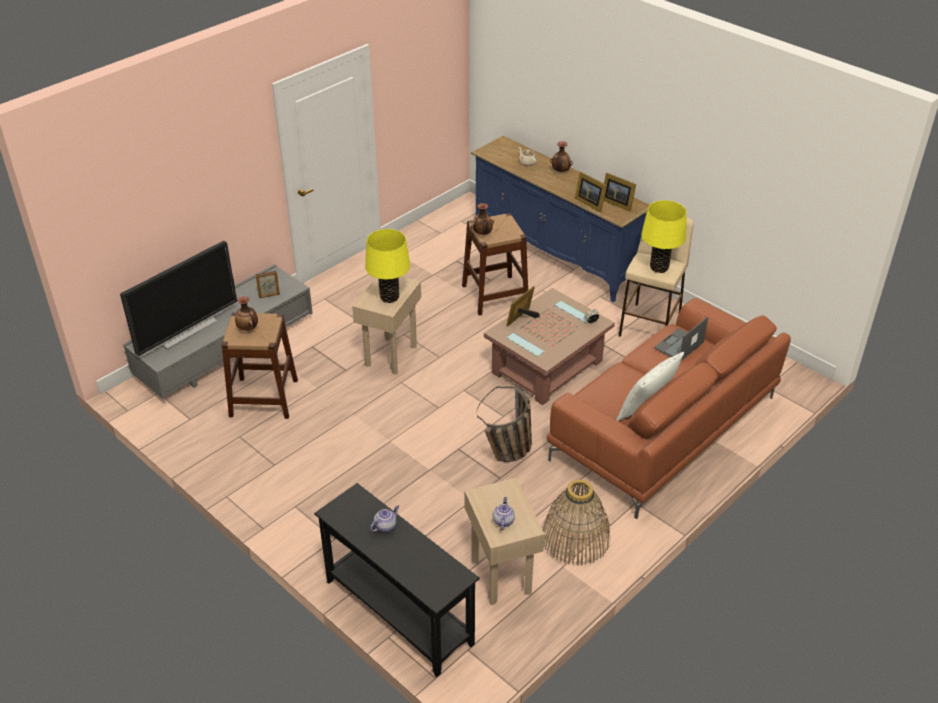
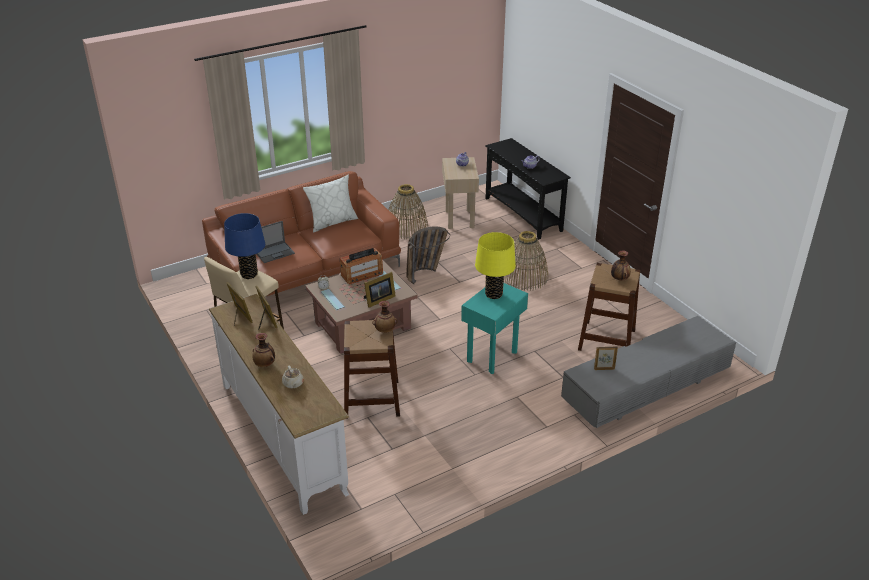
camera: 165 degrees left, 5 degrees down
(187, 331) = (679, 346): television -> none
(373, 473) = (524, 277): none -> basket
(390, 355) = (492, 356): beige side table -> turquoise side table
(554, 255) = (283, 436): blue cabinet -> white cabinet
(559, 346) = (362, 274): none -> radio
(659, 268) = (249, 274): yellow table lamp -> blue table lamp

